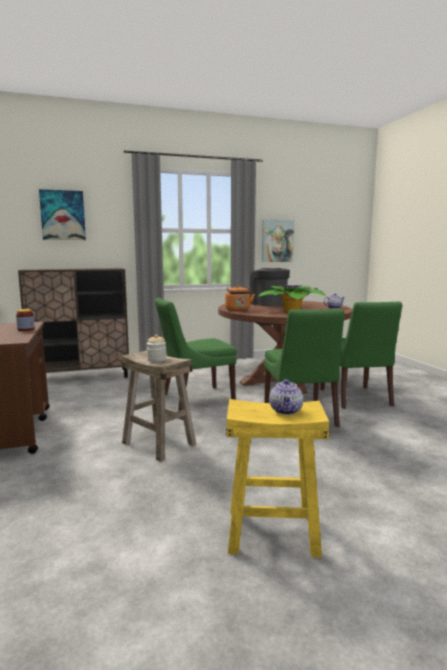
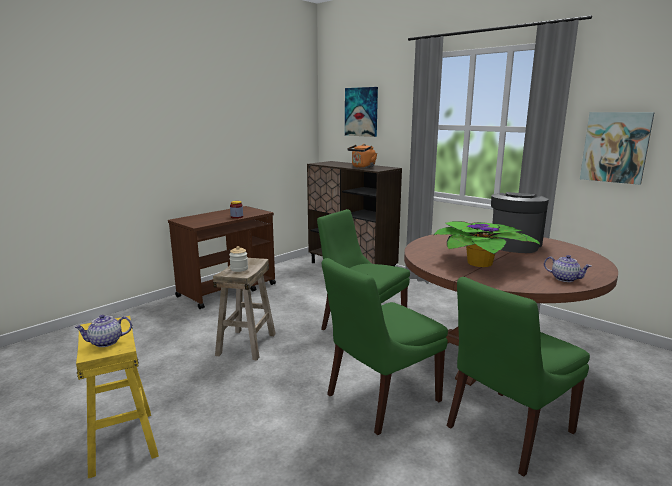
camera: 60 degrees right, 5 degrees up
(238, 310) = (432, 243): orange kettle -> orange kettle (362, 167)

